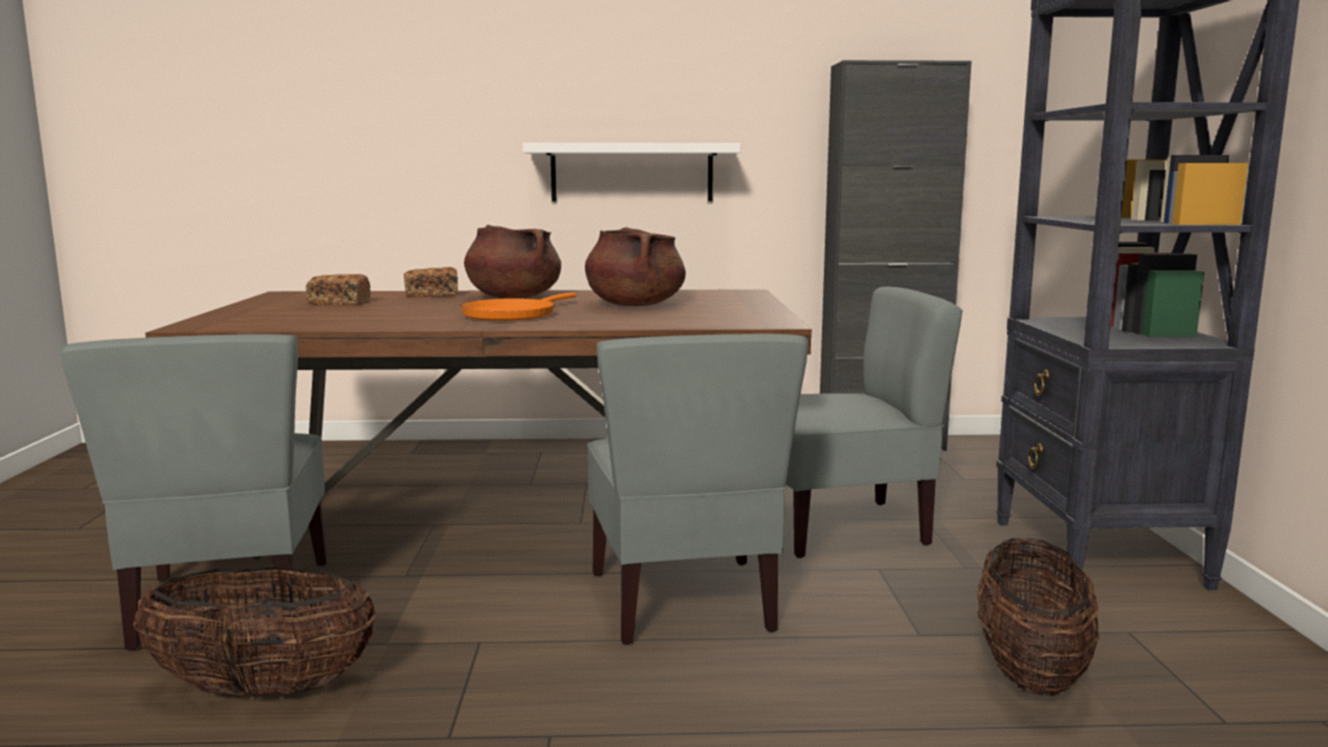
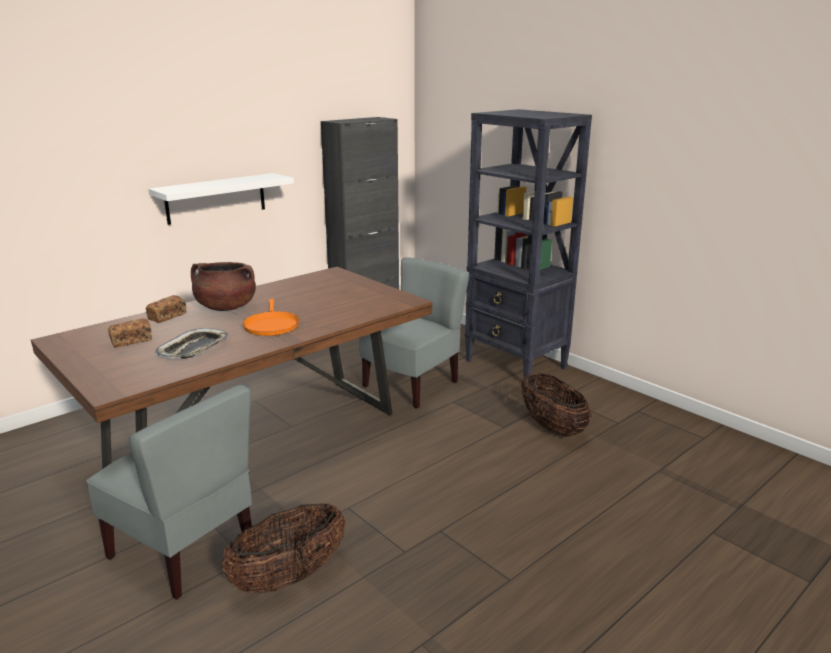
camera: 40 degrees left, 10 degrees up
(371, 316) = (194, 349): none -> tray
(635, 305) = (310, 299): brown cooking pot -> none
(684, 601) = (402, 449): grey chair -> none

